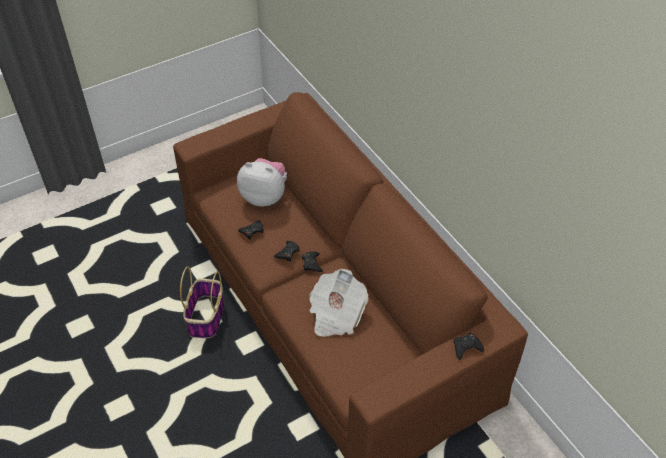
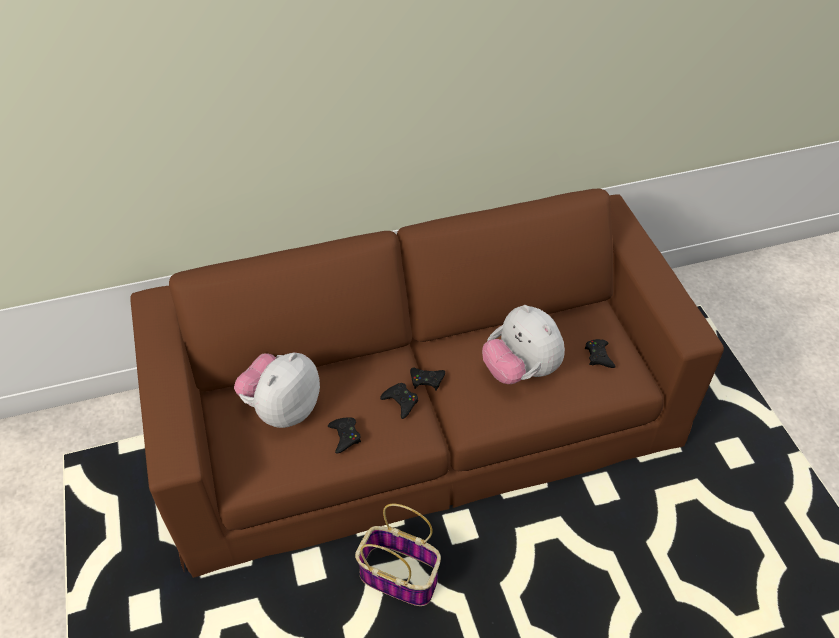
camera: 75 degrees left, 0 degrees up
(336, 314) = (520, 370): newspaper -> plush toy
(466, 347) = (634, 241): black game controller -> black game controller (599, 356)

